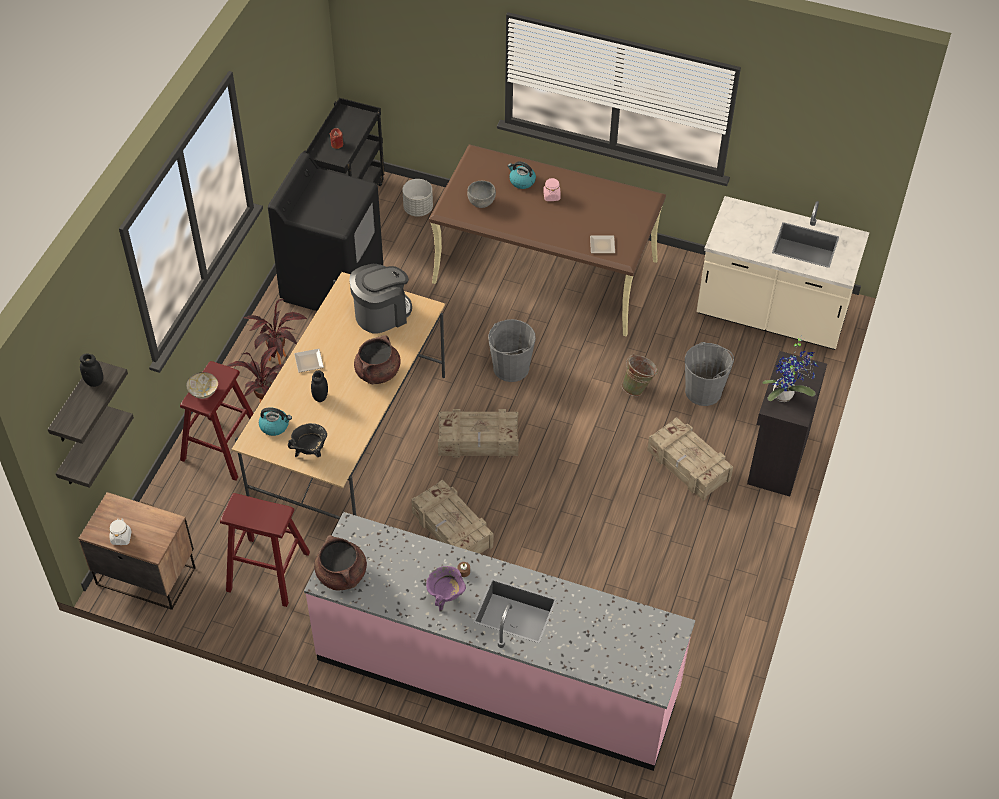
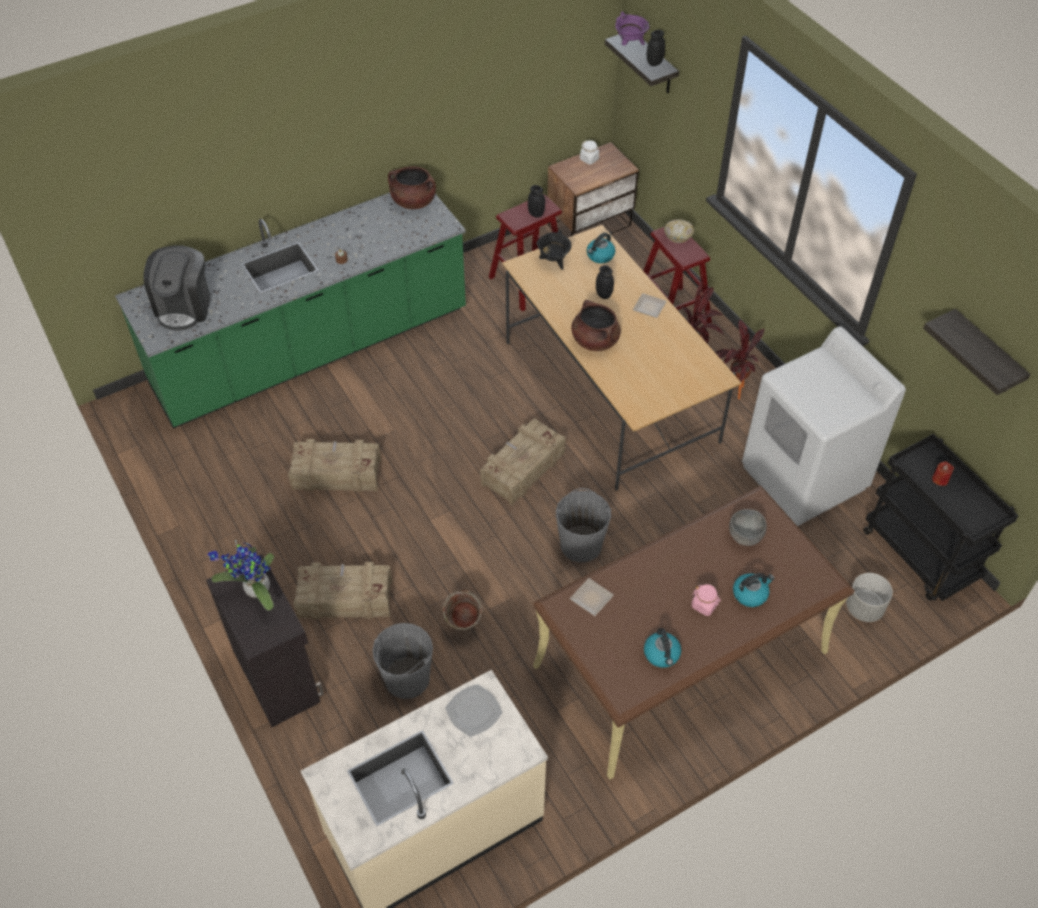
camera: 130 degrees right, 0 degrees up
(81, 448) = (644, 104): shelf -> shelf (986, 354)
(254, 507) = (536, 214): none -> black jar
(332, 284) = (804, 478): black washing machine -> white washing machine
(381, 313) = (661, 380): coffee machine -> coffee machine (184, 307)
(446, 597) = (333, 240): purple cooking pot -> purple cooking pot (630, 44)
(452, 530) = (454, 398): crate -> crate (336, 473)
(497, 675) = (312, 350): pink counter -> green counter
(604, 196) = (662, 654): none -> kettle
(737, 238) = (473, 712): none -> plate

